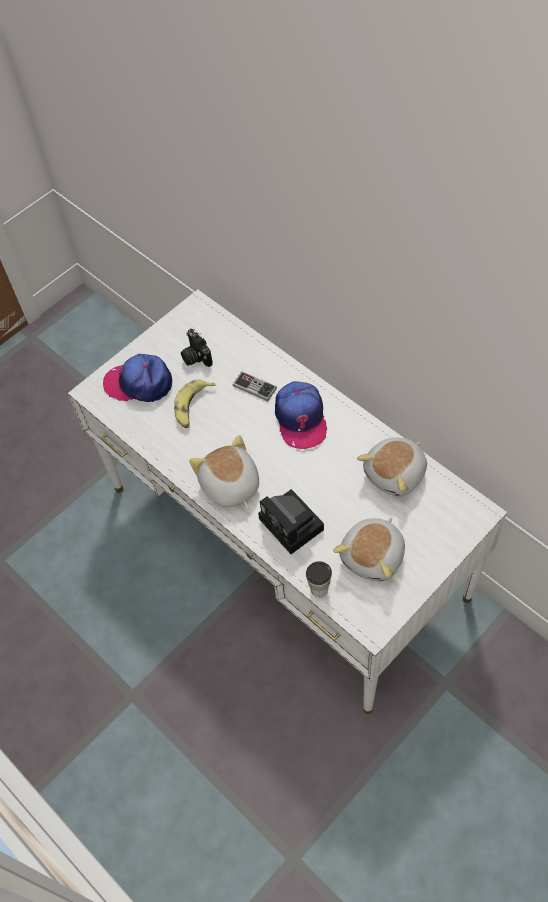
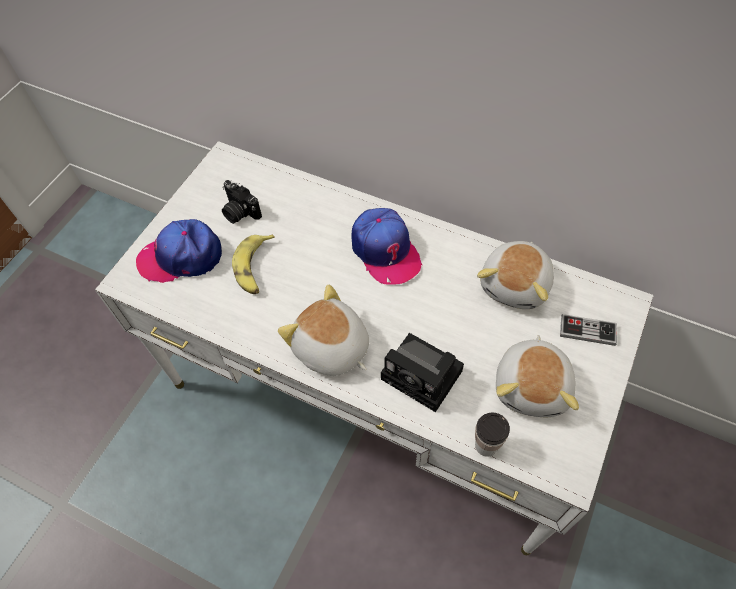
camera: 20 degrees left, 0 degrees up
(254, 387) = (319, 229): game controller -> game controller (587, 331)

